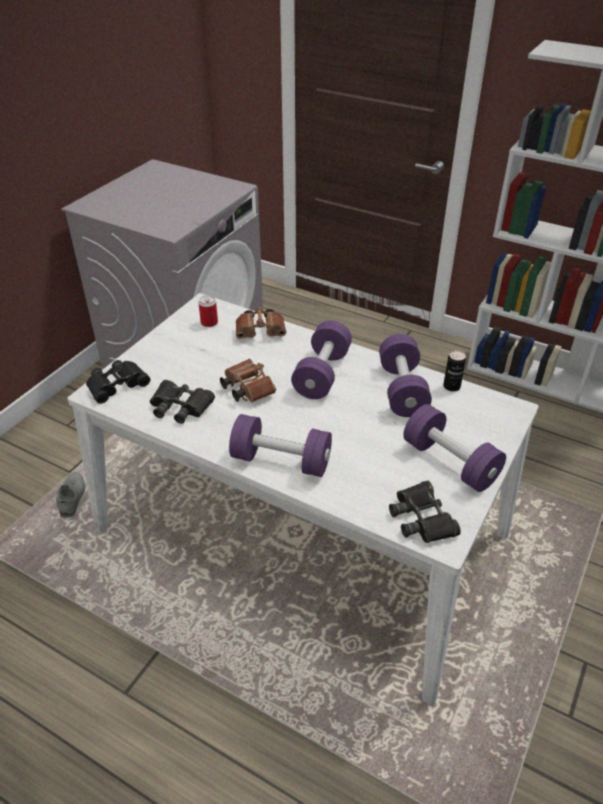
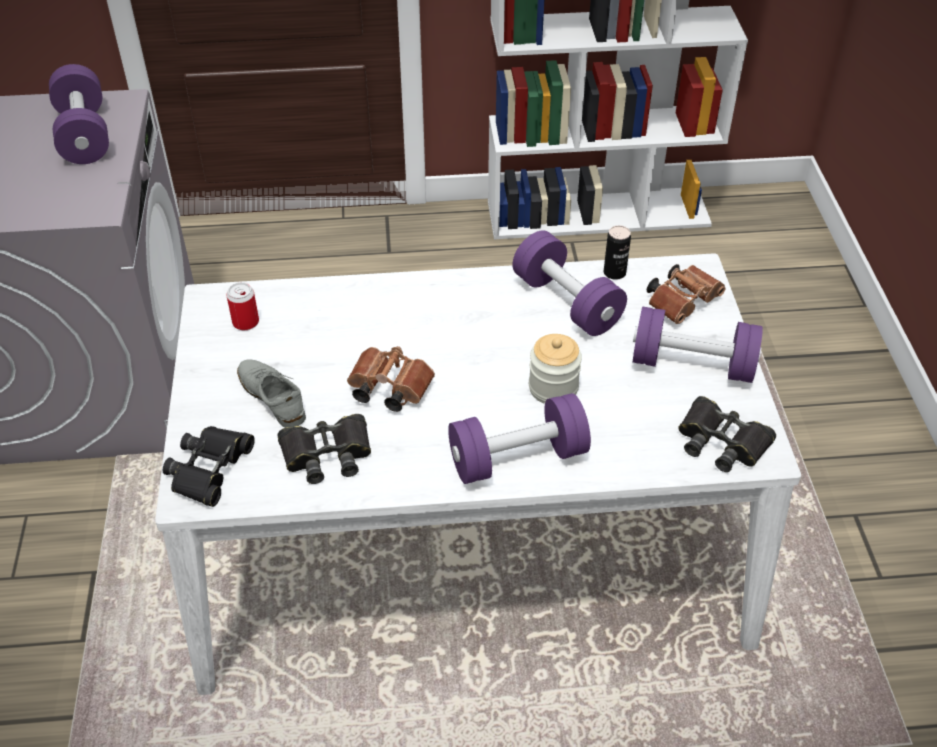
camera: 35 degrees left, 5 degrees up
(72, 496) = (122, 671): grey shoe -> grey shoe (272, 397)
(262, 332) = (330, 304): brown binoculars -> brown binoculars (683, 302)
(322, 374) = (459, 325): purple dumbbell -> purple dumbbell (84, 135)
(343, 433) = (553, 388): none -> jar

